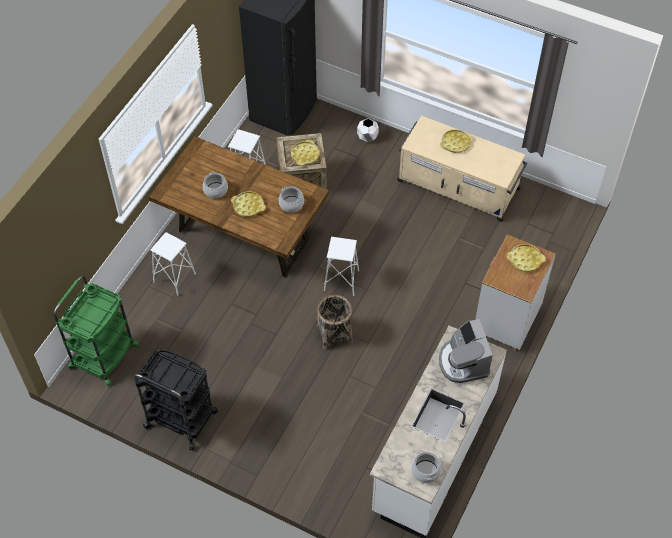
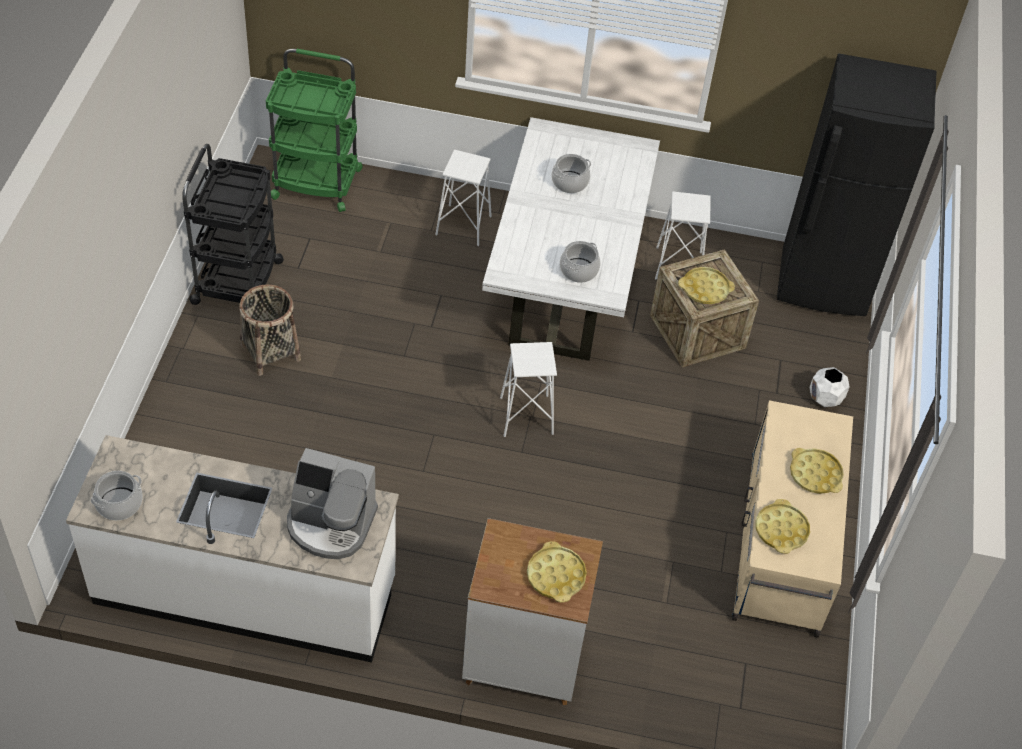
camera: 70 degrees right, 5 degrees down
(243, 235) = (565, 283): brown dining table -> white dining table
(248, 206) = (555, 223): yellow tray -> yellow tray (781, 530)
(334, 333) = (426, 425): basket -> basket (271, 352)
(463, 362) = (330, 524): coffee machine -> coffee machine turned 135 degrees counterclockwise

